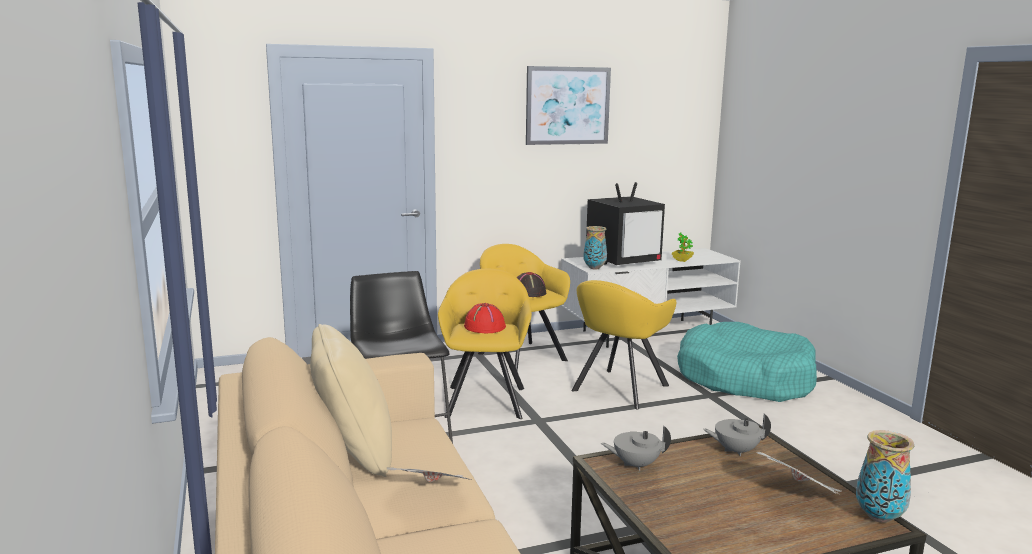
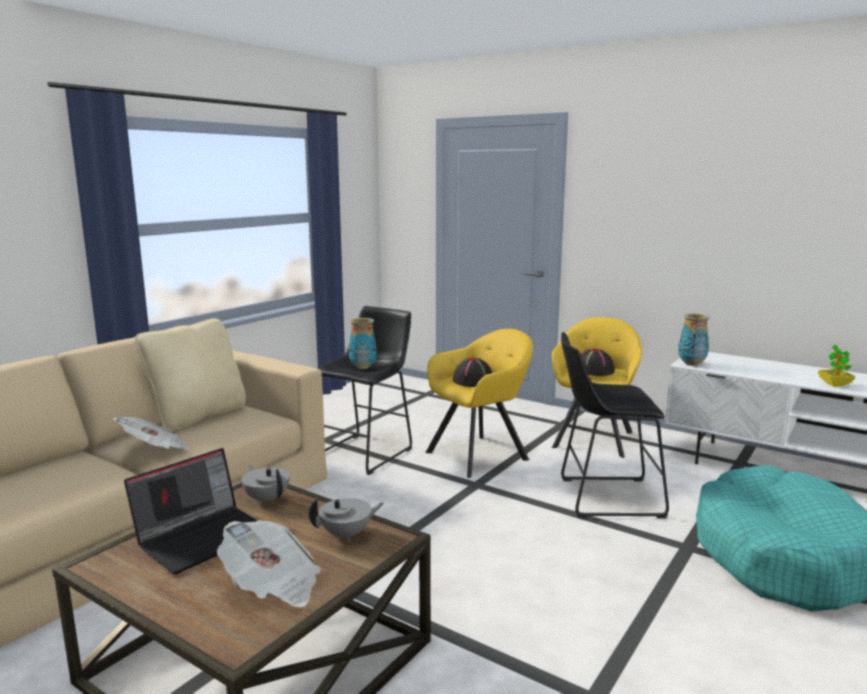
camera: 55 degrees right, 0 degrees up
(484, 326) = (473, 380): red hat -> black hat
(567, 105) = (717, 169): picture -> none
(618, 389) = (604, 497): yellow armchair -> black stool
(623, 261) = (751, 367): television -> none
(689, 506) = (203, 537): none -> laptop
(735, 450) = (347, 535): grey teapot -> grey teapot turned 105 degrees clockwise
(878, 517) = (252, 641): vase -> vase (363, 367)

